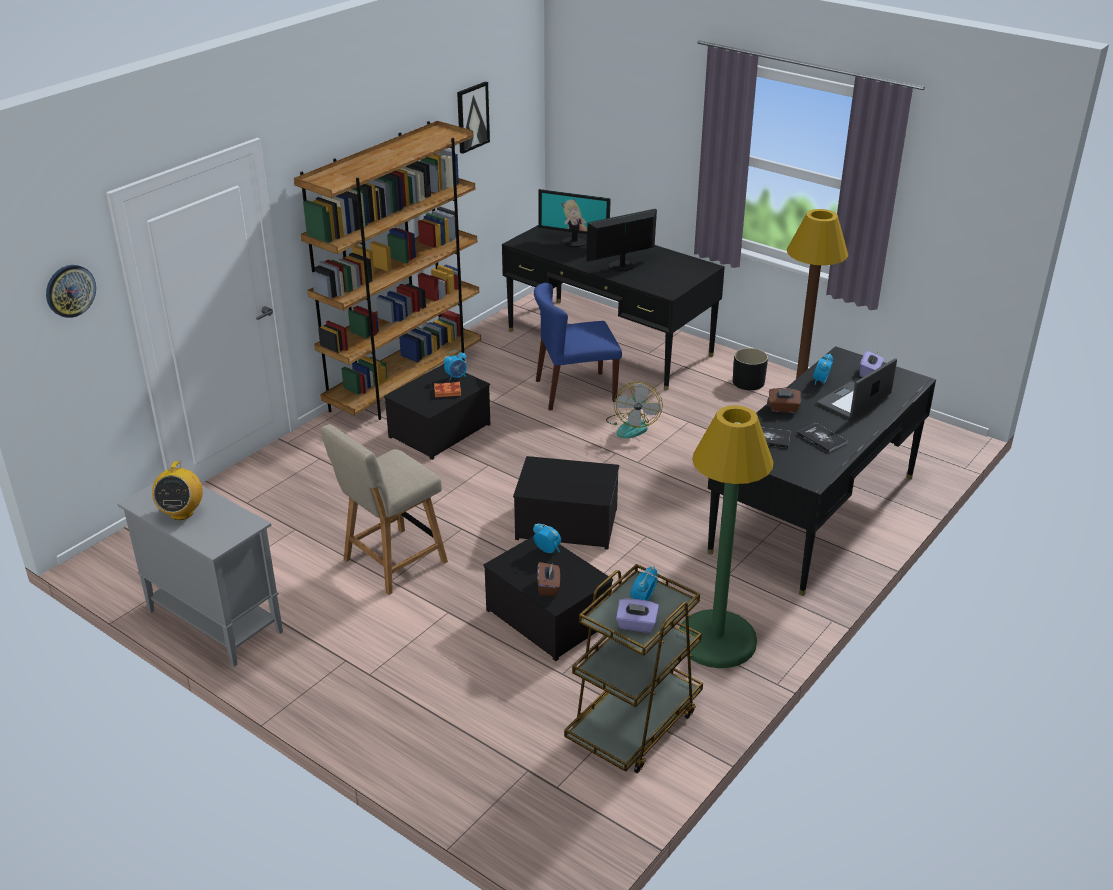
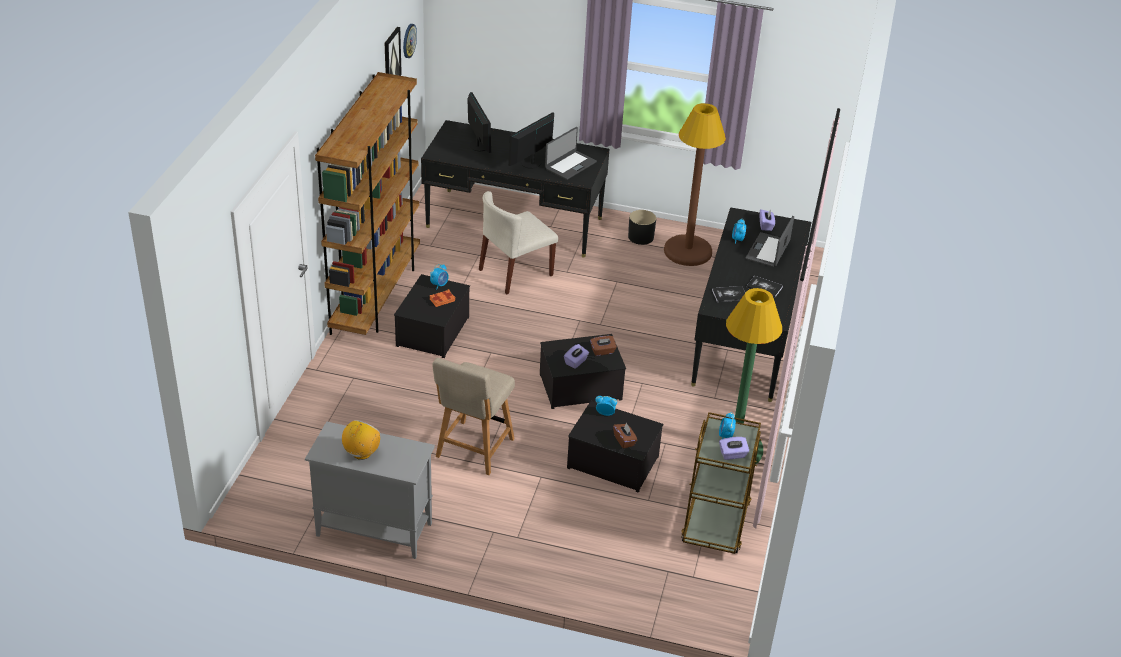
camera: 25 degrees left, 5 degrees up
(70, 290) = (217, 297): wall clock -> wall clock (409, 40)
(181, 513) = (361, 453): radio -> radio turned 135 degrees counterclockwise
(553, 486) = (576, 362): none -> purple tissue box
(574, 242) = (478, 146): monitor -> monitor turned 105 degrees counterclockwise
(575, 391) = (515, 273): blue chair -> beige chair
(632, 426) = (578, 294): fan -> none
(665, 274) = (570, 165): none -> laptop
(783, 409) = (725, 268): brown tissue box -> brown tissue box (602, 351)

